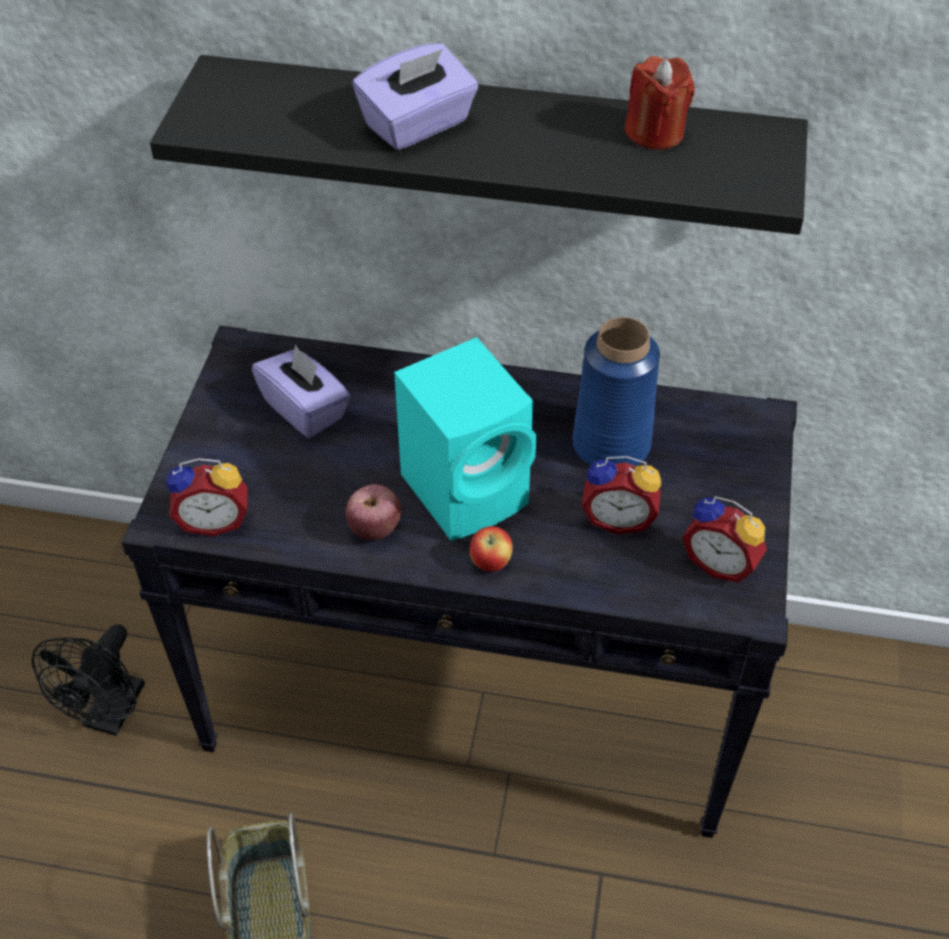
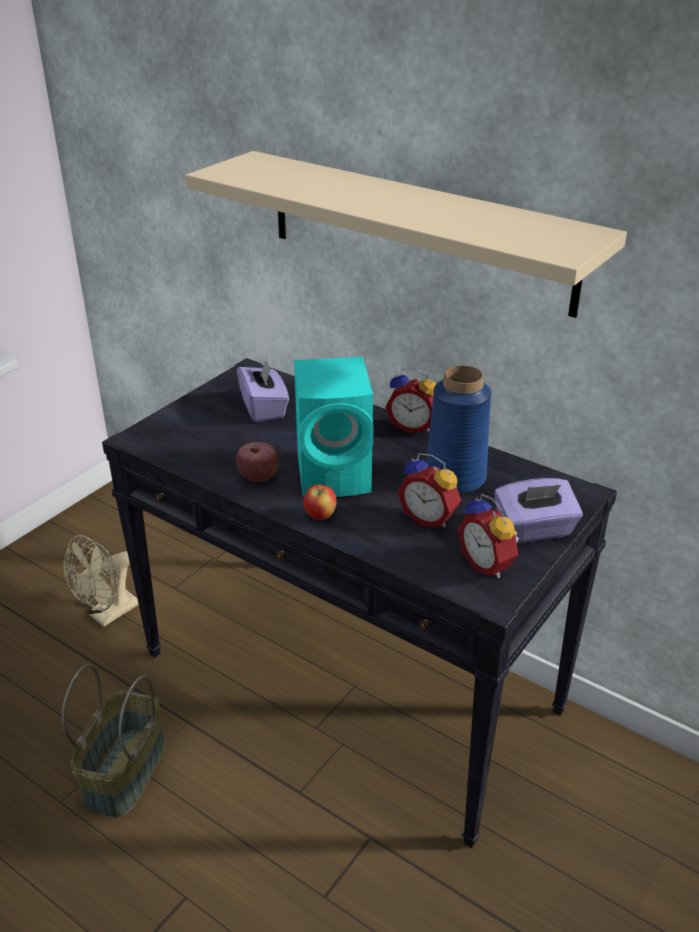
camera: 25 degrees right, 15 degrees down
(110, 715) = (108, 614): black fan -> beige fan
(214, 520) = (164, 446): alarm clock -> alarm clock (413, 426)
(418, 125) = (350, 192): purple tissue box -> purple tissue box (534, 530)
(494, 140) = (417, 231): black shelf -> beige shelf
(655, 133) = (505, 219): red candle -> none

